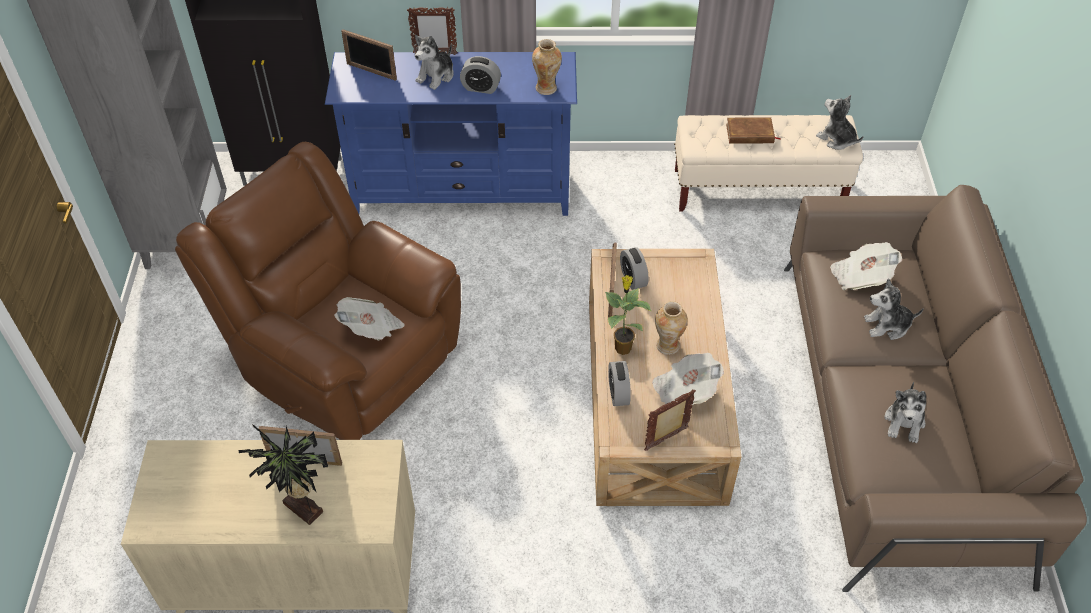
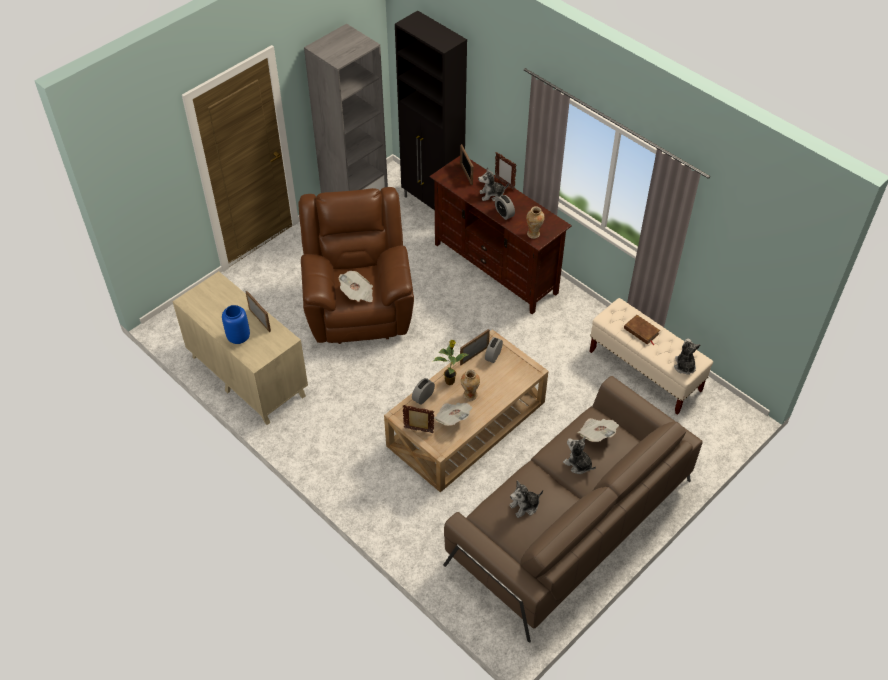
camera: 45 degrees right, 0 degrees up
(302, 511) = (238, 337): potted plant -> blue vase
(462, 193) = (496, 268): blue tv stand -> brown tv stand

